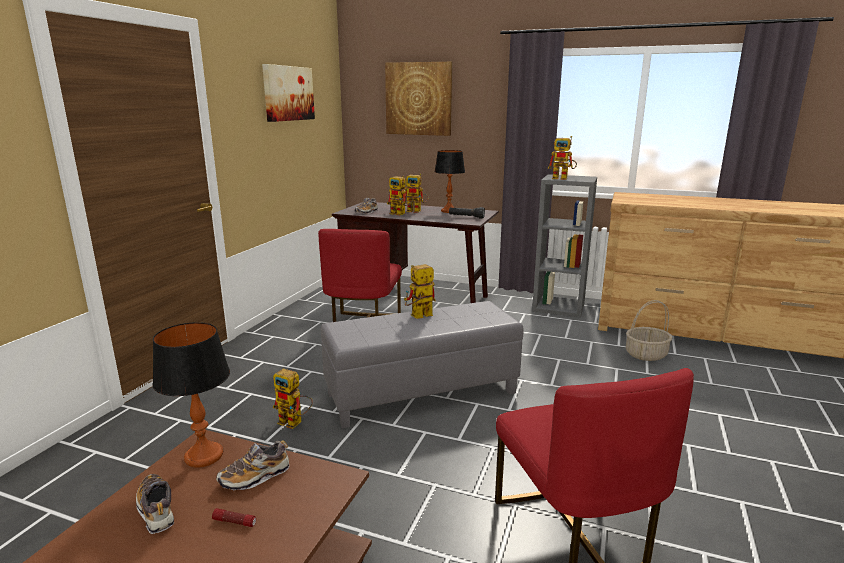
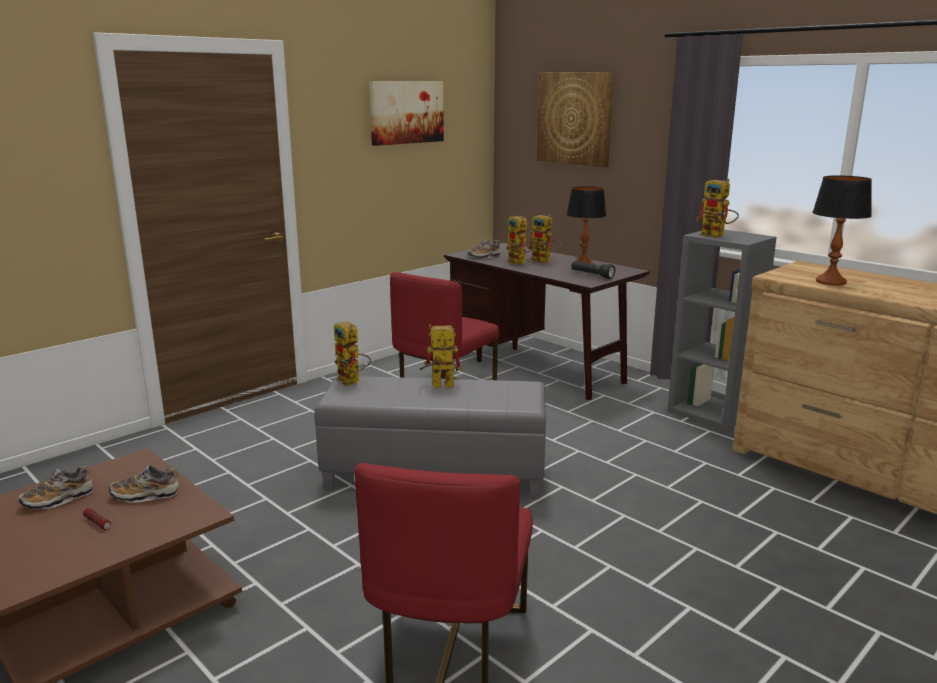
camera: 25 degrees right, 0 degrees up
(156, 510) = (58, 500): shoe -> shoe turned 120 degrees counterclockwise
(204, 456) = (128, 470): table lamp -> table lamp (831, 282)
(295, 422) = (287, 474): toy robot -> toy robot (352, 382)
(646, 354) = (765, 493): basket -> none

